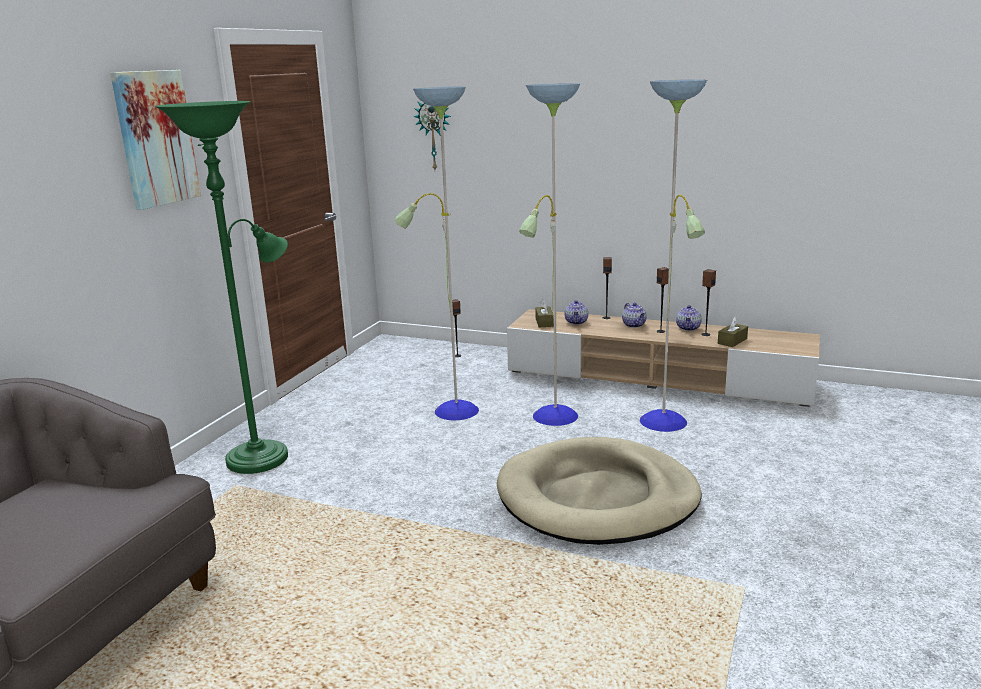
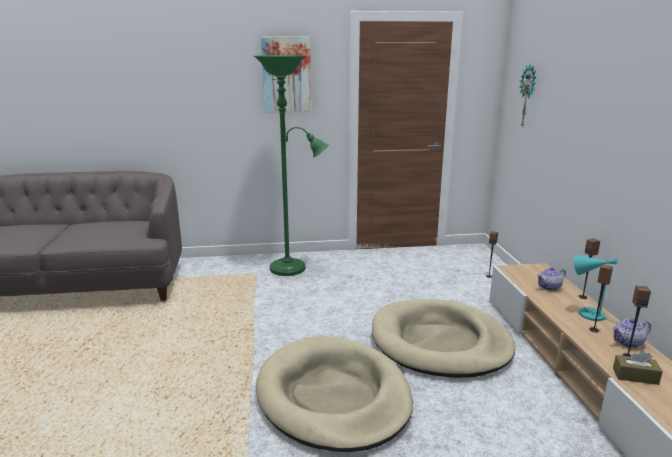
camera: 60 degrees right, 0 degrees up
(544, 322) = (526, 275): brown tissue box -> none
(554, 417) = (440, 343): floor lamp -> beige dog bed
(634, 325) = (587, 314): teapot -> turquoise table lamp

